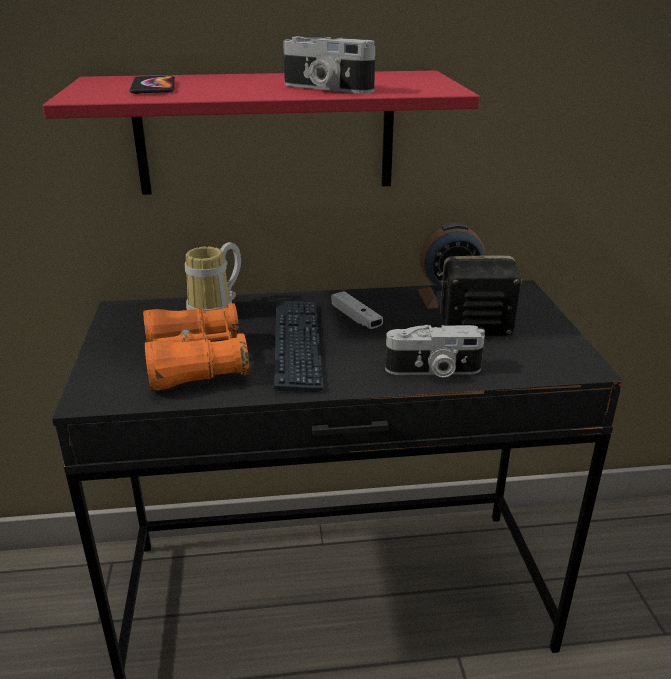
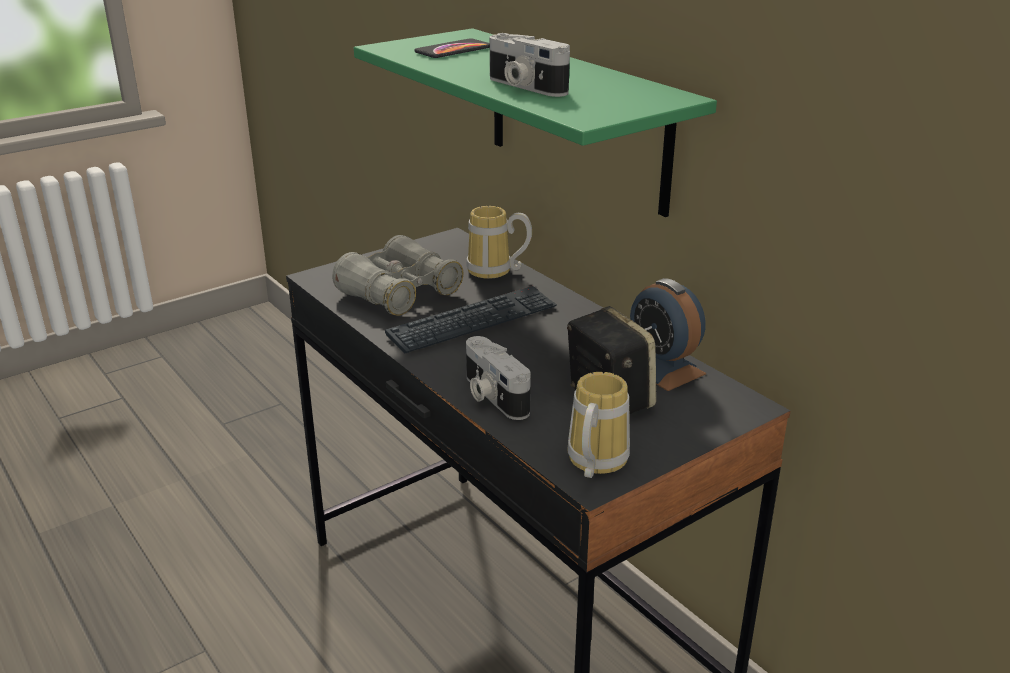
camera: 60 degrees right, 0 degrees up
(195, 363) = (399, 293): orange binoculars -> grey binoculars
(266, 133) = (577, 119): red shelf -> green shelf
(325, 88) = (524, 86): camera -> camera turned 45 degrees counterclockwise
(356, 318) = (554, 333): white game controller -> none
(560, 360) = (592, 462): none -> mug

